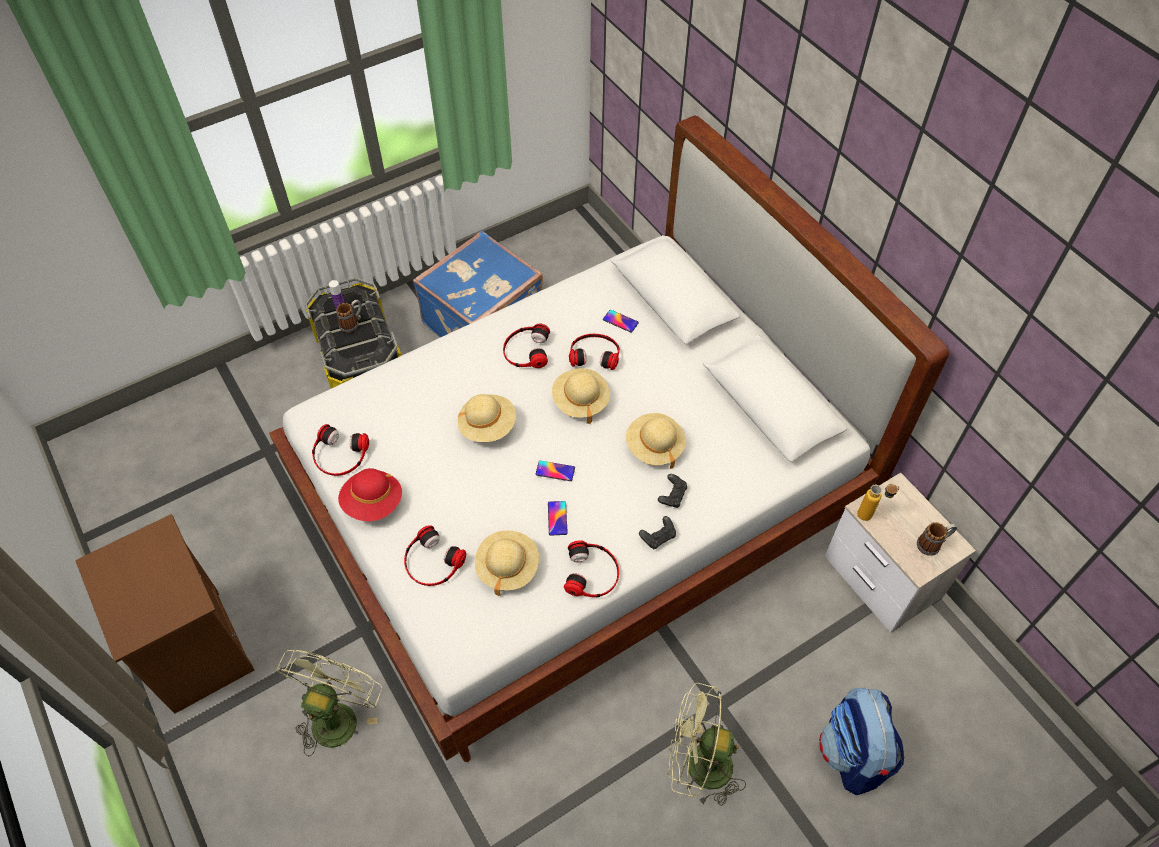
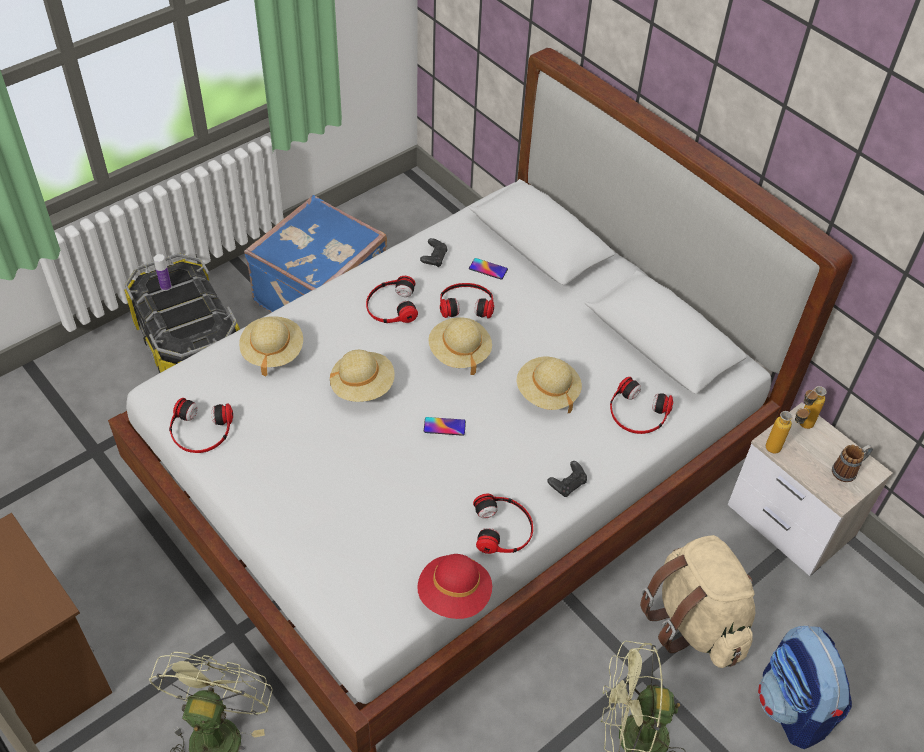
camera: 10 degrees left, 5 degrees down
(352, 323) = (182, 302): mug -> none
(373, 503) = (246, 478): red hat -> red hat (454, 595)
(432, 562) = (324, 534): headphones -> headphones (637, 412)
(507, 567) = (409, 531): beige hat -> beige hat (272, 352)
(557, 518) = (455, 475): phone -> none
(672, 496) = (575, 441): black game controller -> black game controller (434, 258)
(775, 664) = (695, 622): none -> beige backpack
(895, 496) = (801, 426): none -> bottle

